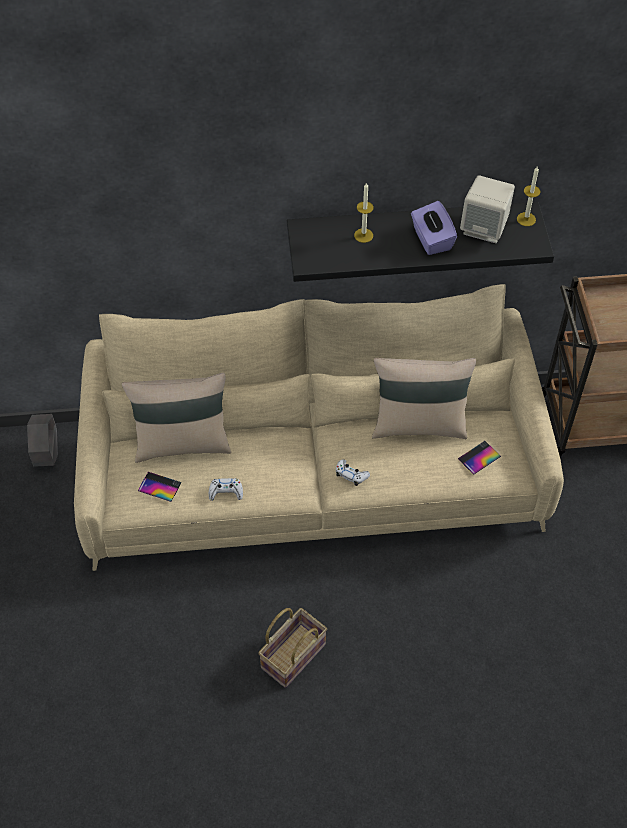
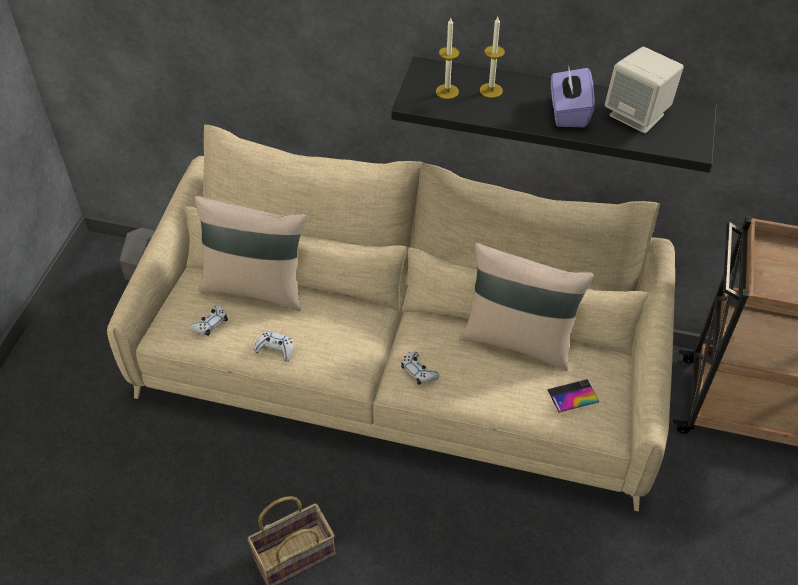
camera: 20 degrees right, 5 degrees down
(159, 487) = (210, 323): phone -> white game controller
(526, 219) = (693, 117): candle -> candle (447, 91)

